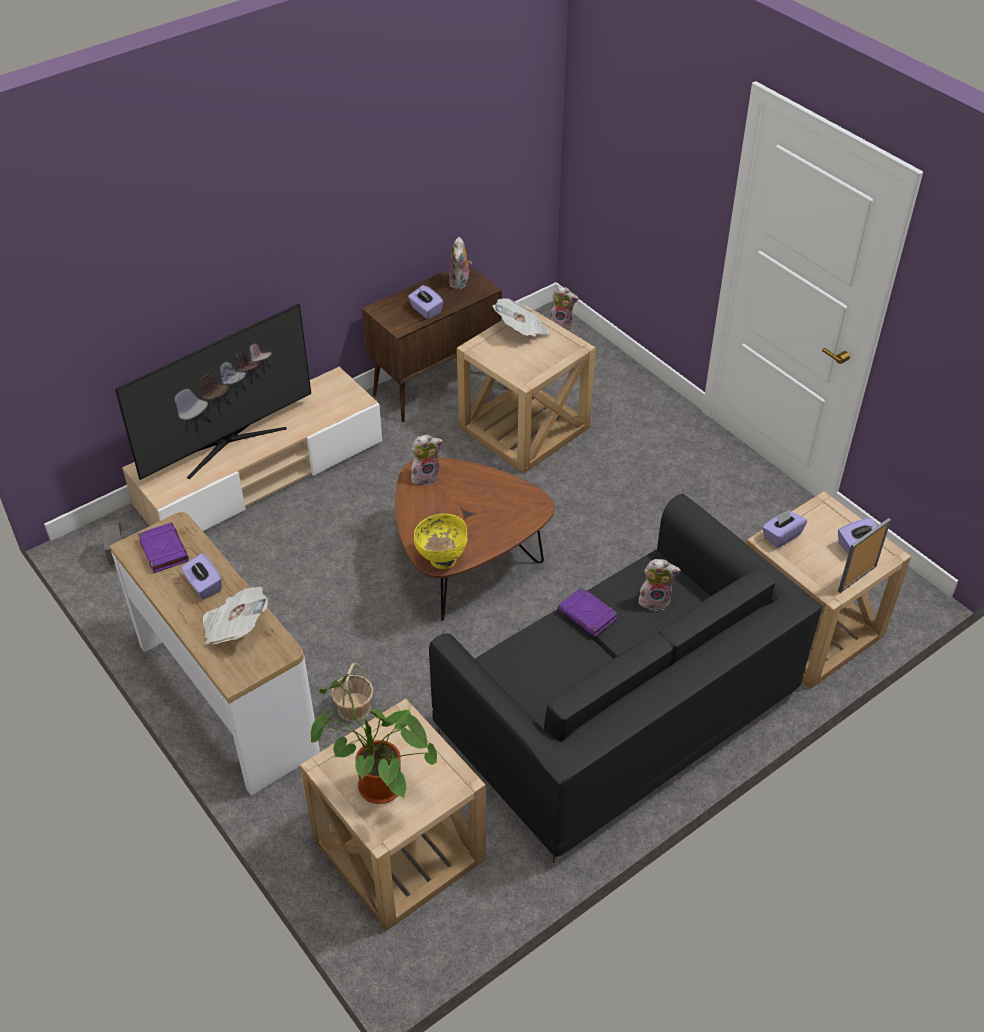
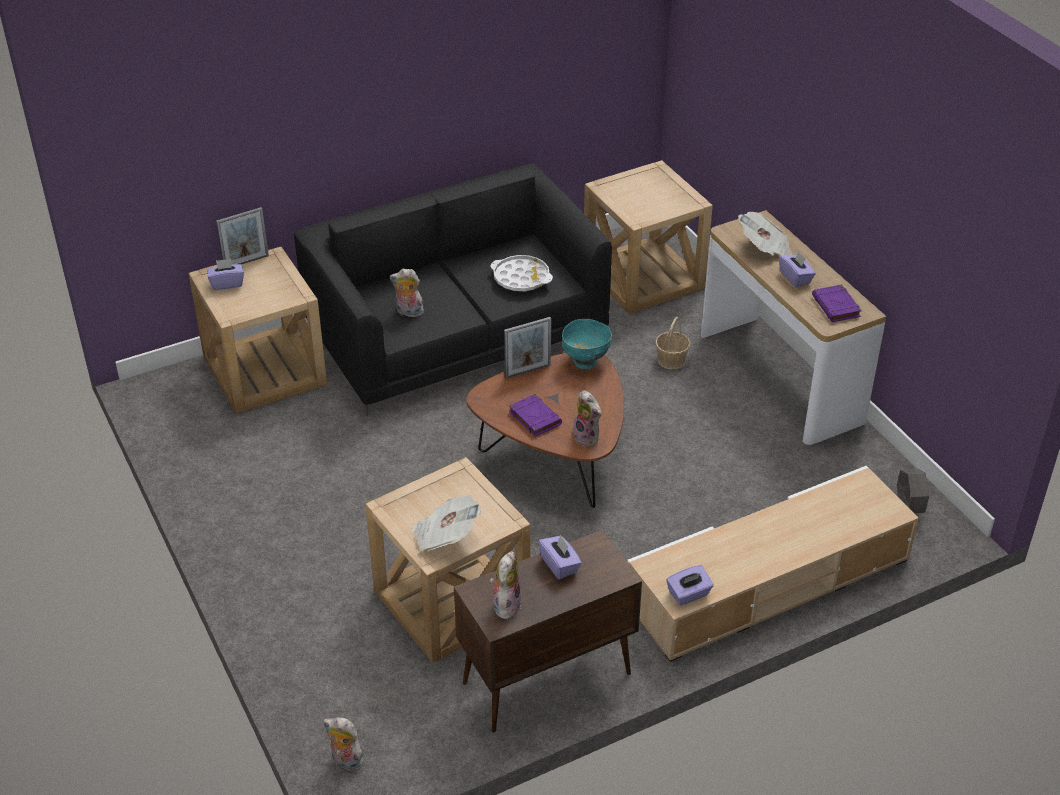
camera: 170 degrees left, 5 degrees down
(228, 443) = (803, 530): television -> none
(375, 787) = (660, 190): potted plant -> none
(426, 476) = (588, 437): plush toy -> plush toy turned 120 degrees counterclockwise
(442, 559) = (585, 362): yellow bowl -> turquoise bowl
(500, 540) = (527, 371): none -> picture frame
(540, 666) = (521, 278): none -> white tray
(588, 615) = (469, 310): purple book -> purple book (534, 418)
(781, 536) = (286, 297): purple tissue box -> purple tissue box (689, 594)

